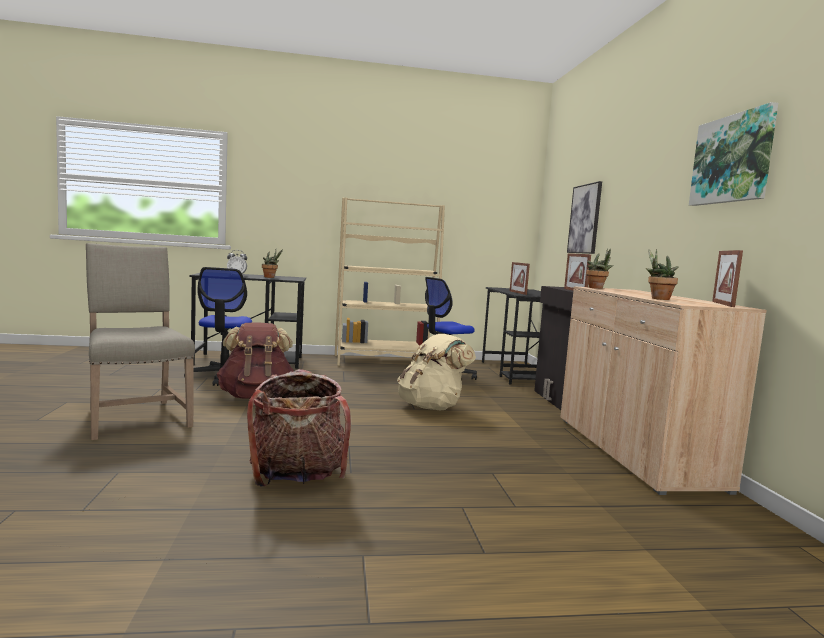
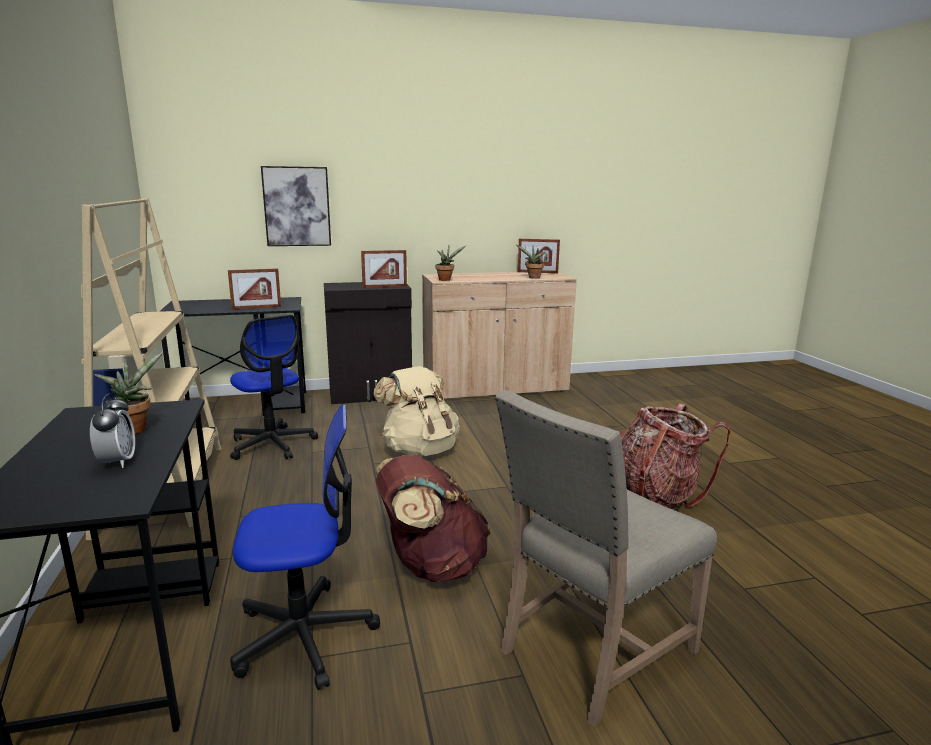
camera: 95 degrees left, 10 degrees up
(733, 159) = (511, 175): picture -> none

